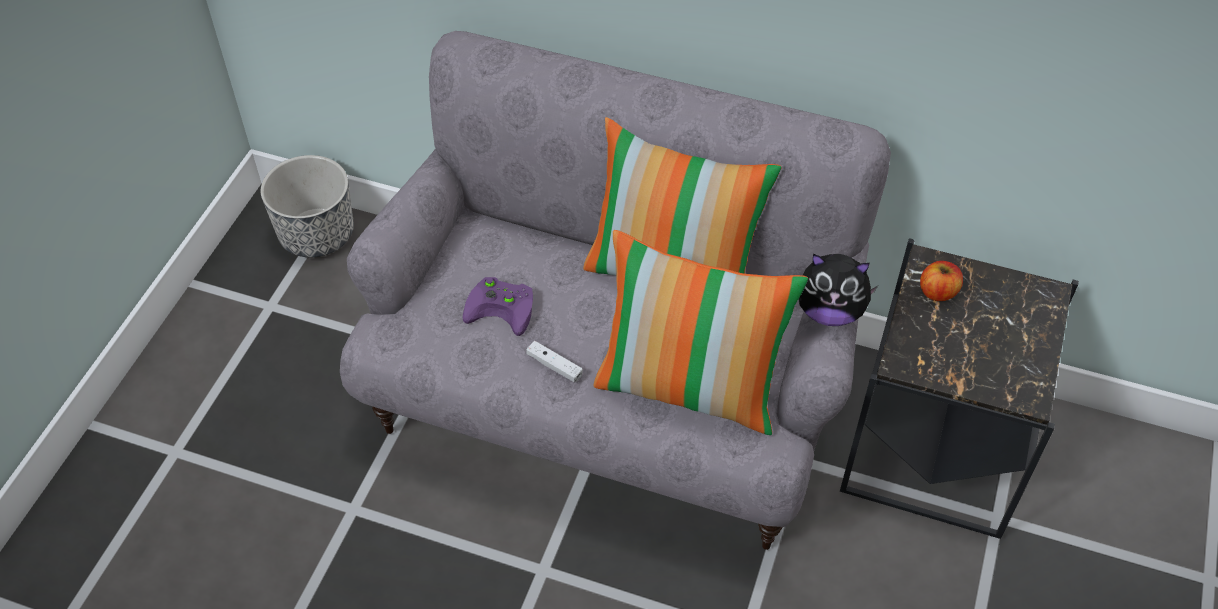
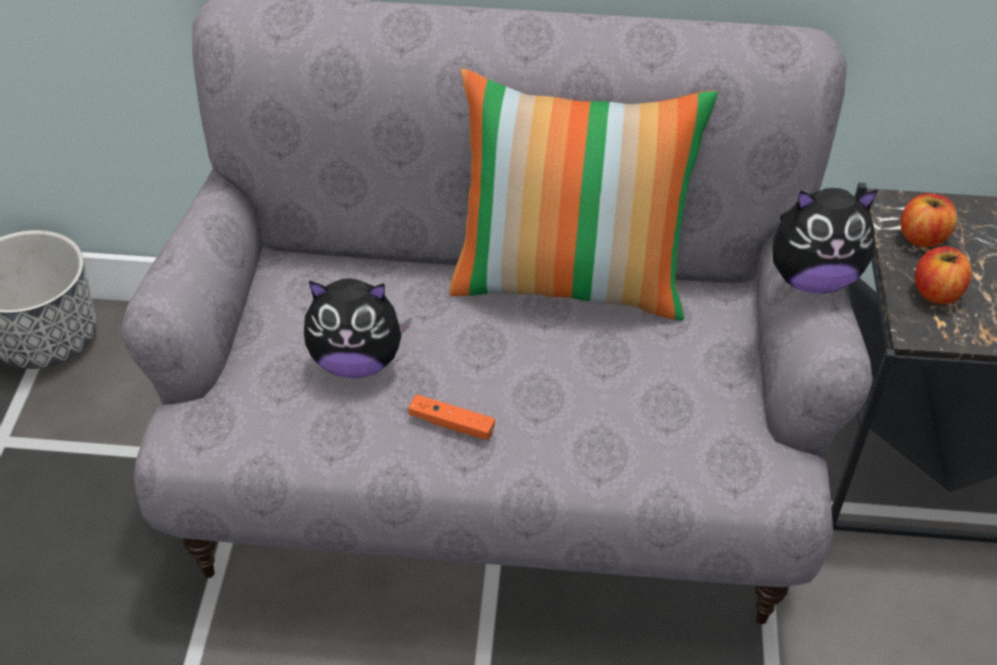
camera: 15 degrees left, 5 degrees down
(503, 307) = (356, 361): purple game controller -> plush toy
(554, 366) = (451, 424): white game controller -> orange game controller
(690, 387) = (645, 417): pillow -> none
(928, 337) = (936, 292): none -> apple

